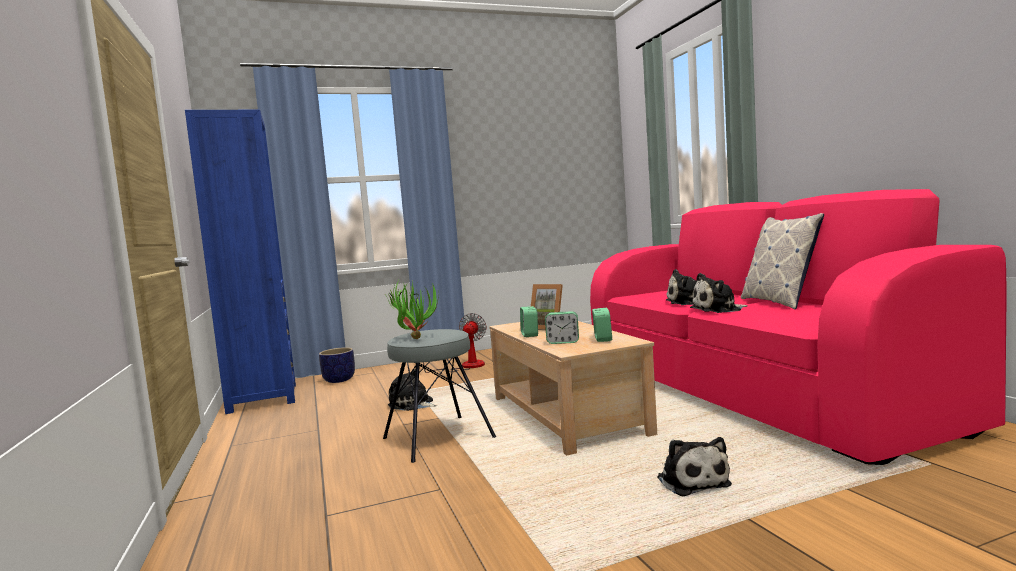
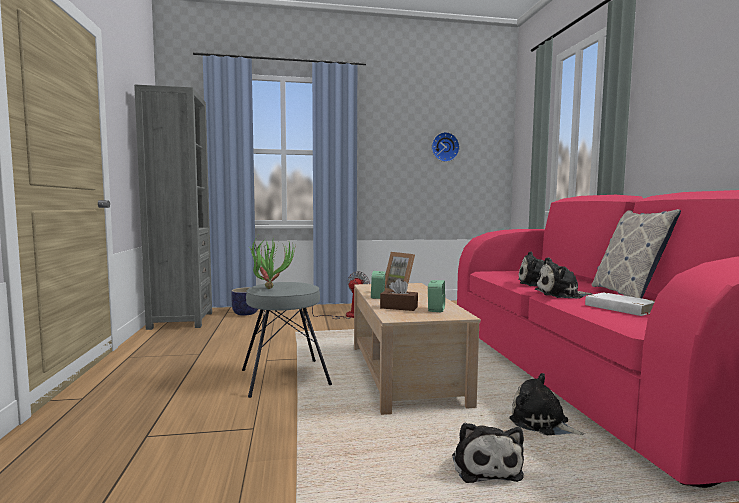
camera: 10 degrees right, 0 degrees up
(262, 398) = (181, 320): blue bookcase -> grey bookcase
(412, 404) = (285, 343): plush toy -> plush toy (542, 423)
(548, 160) = (444, 147): none -> wall clock
(563, 342) = (399, 307): alarm clock -> brown tissue box
(782, 315) = (620, 308): none -> white book

